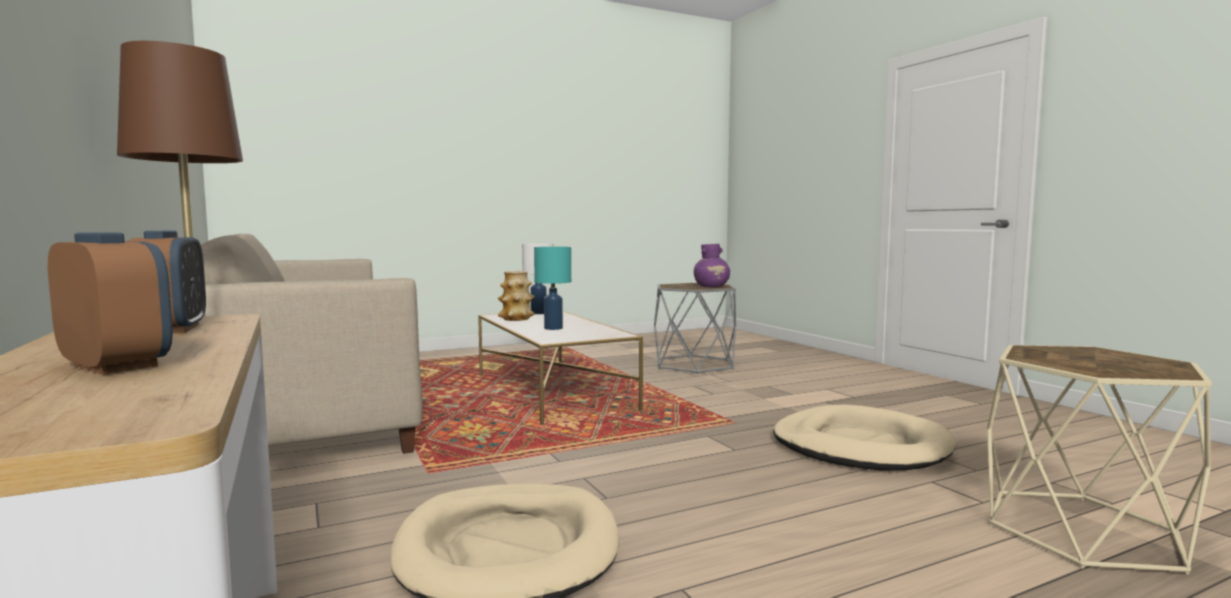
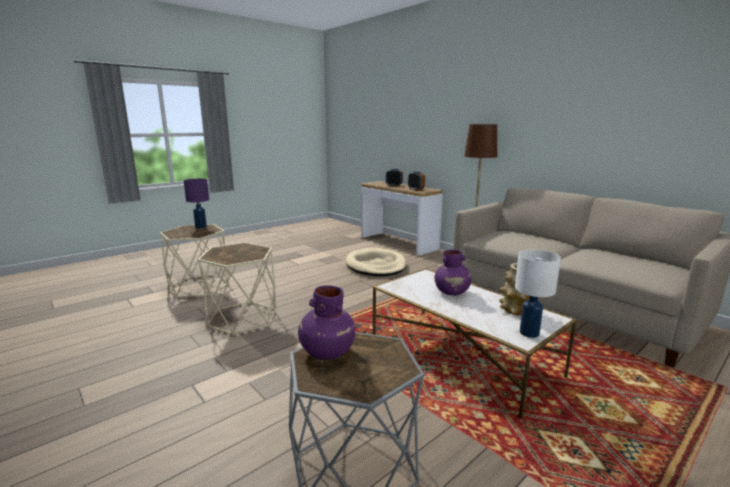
camera: 165 degrees right, 10 degrees up
(553, 328) = (452, 292): turquoise table lamp -> purple vase
(860, 446) = (242, 318): beige dog bed -> beige side table
(1109, 368) = (200, 227): none -> purple table lamp

